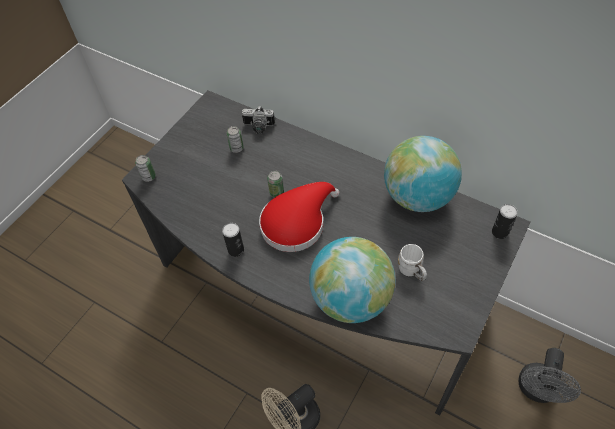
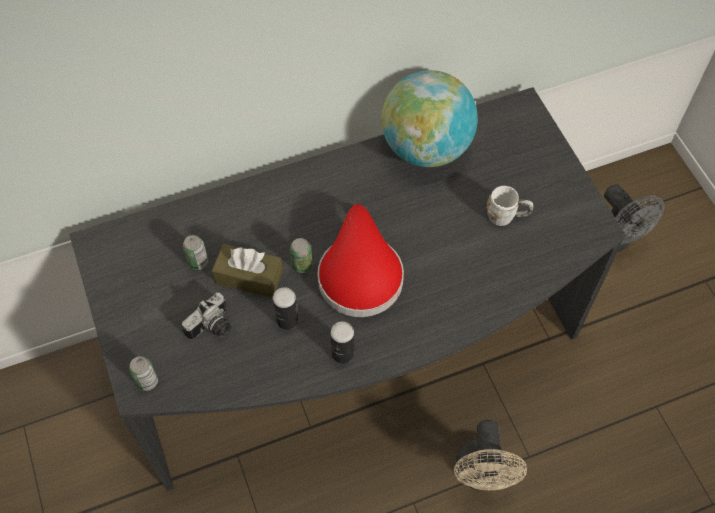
camera: 55 degrees left, 5 degrees up
(247, 175) = (249, 277): none -> brown tissue box
(258, 127) = (189, 221): camera -> camera (213, 328)
(350, 299) = (493, 288): globe -> none
(499, 232) = (524, 117): can -> can (287, 320)

